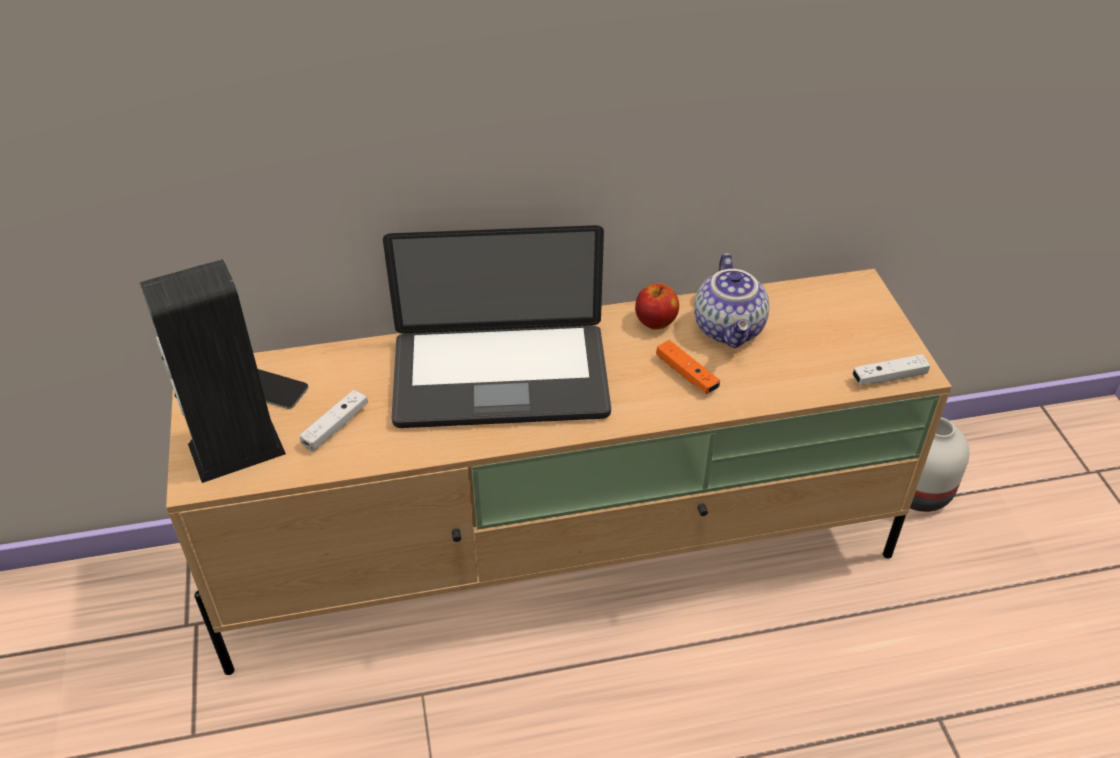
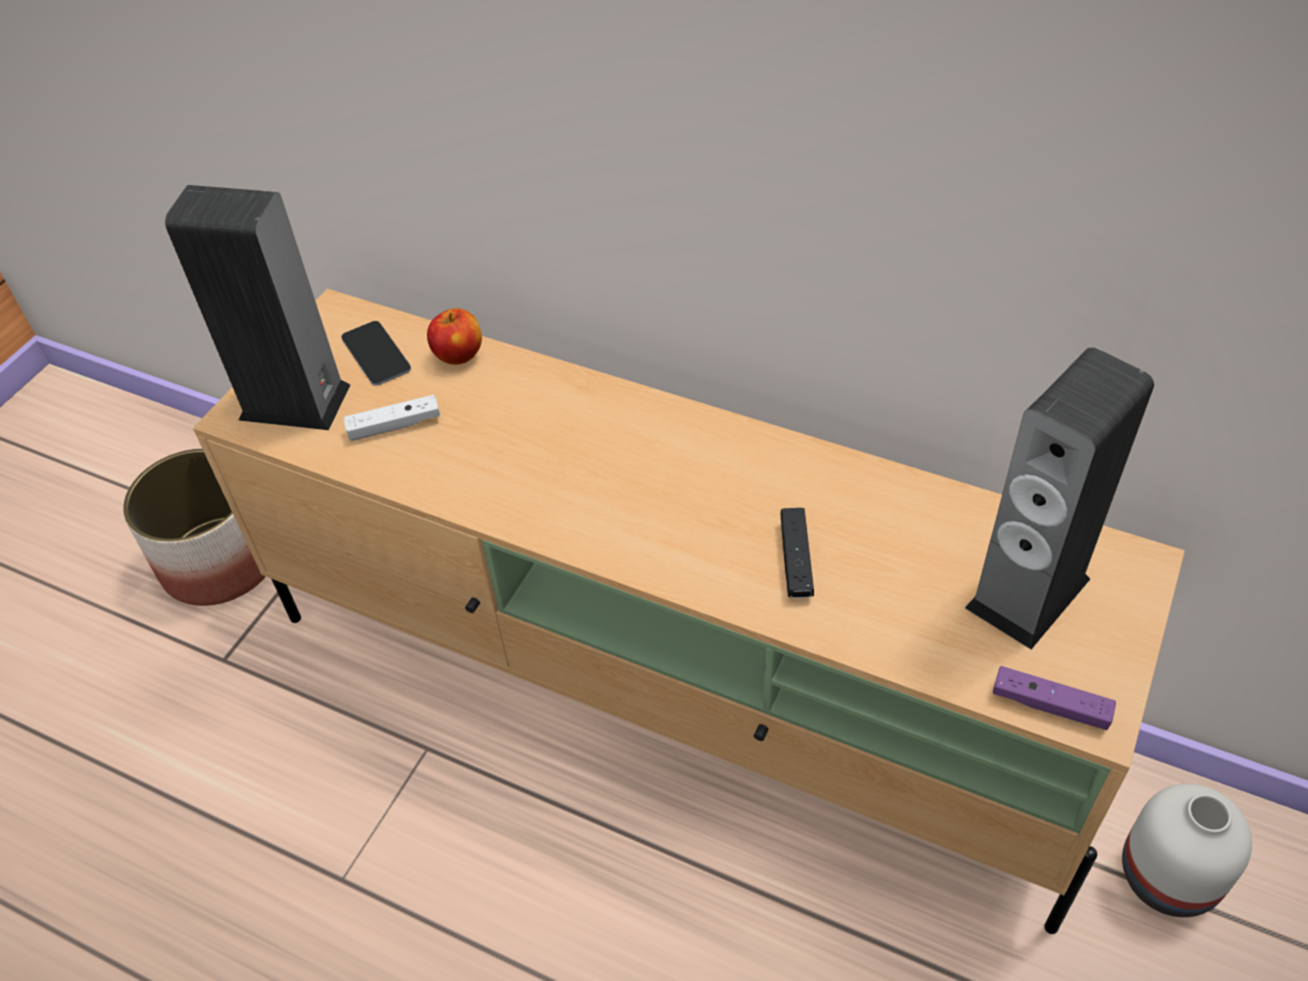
camera: 40 degrees right, 5 degrees up
(118, 667) = (221, 560): none -> planter
(500, 378) = (592, 457): laptop -> none
(655, 322) = (823, 478): apple -> apple (458, 355)
(686, 374) = (796, 561): orange game controller -> black game controller
(730, 329) = (904, 533): teapot -> none
(823, 327) = (1028, 593): none -> speaker
(889, 377) = (1050, 705): white game controller -> purple game controller

